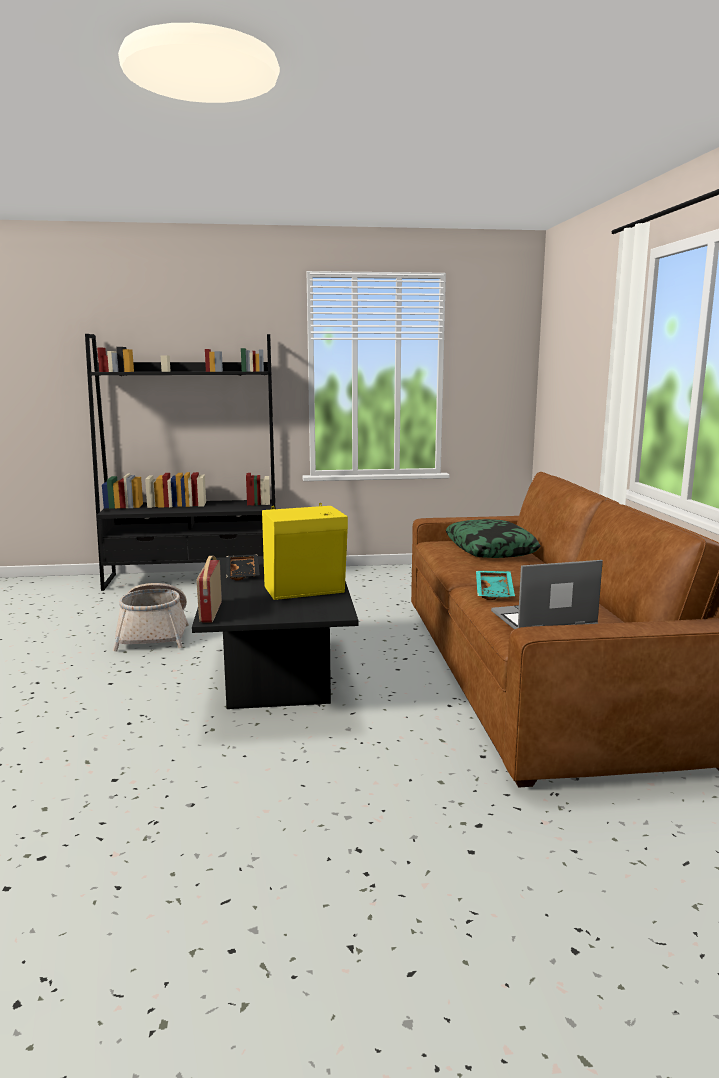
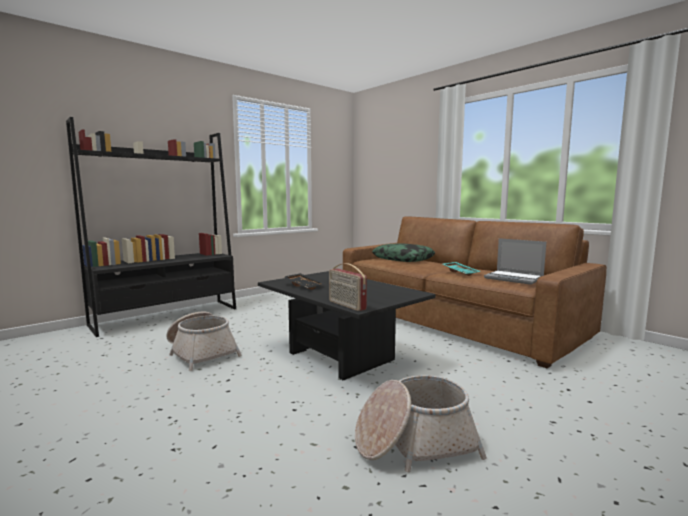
camera: 35 degrees left, 5 degrees down
(167, 799) = (414, 442): none -> basket
(306, 590) = (368, 287): yellow speaker -> none
(542, 621) = (514, 278): laptop -> laptop turned 90 degrees counterclockwise

